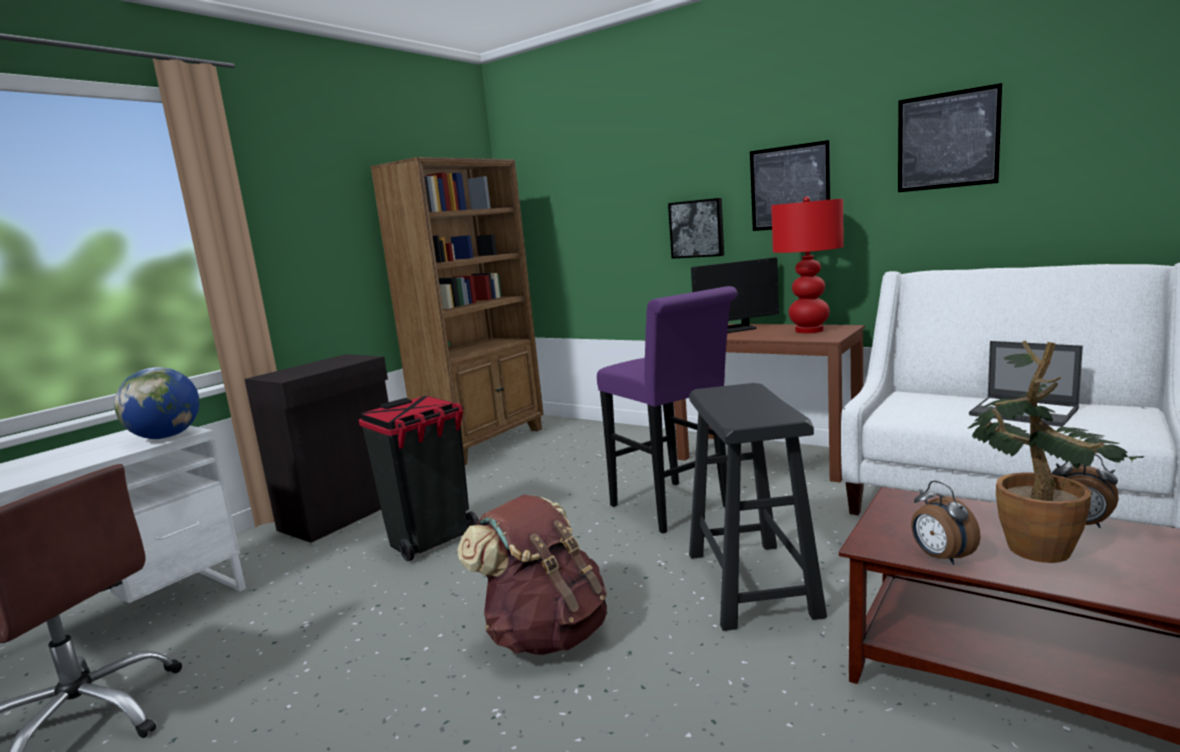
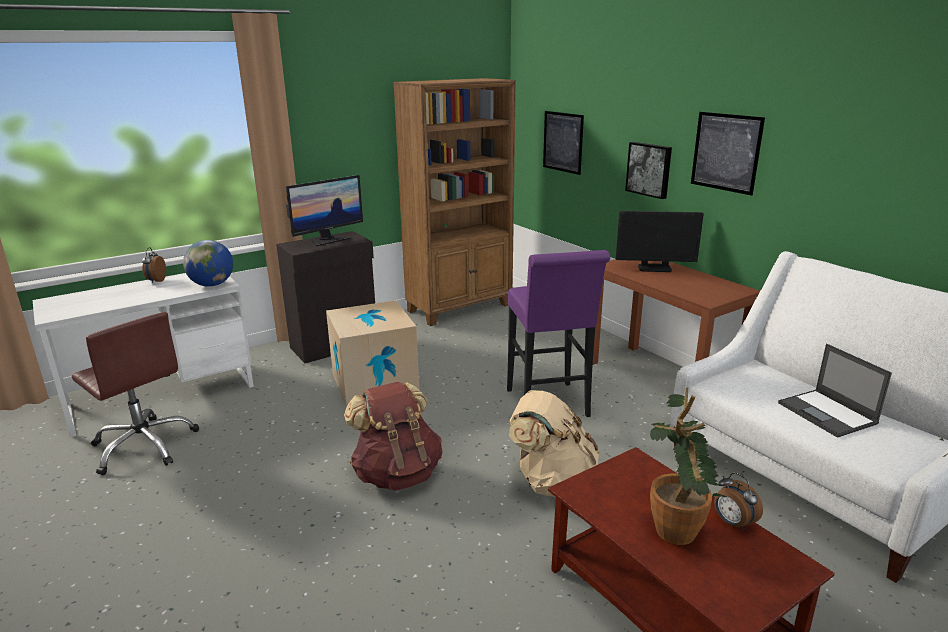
camera: 20 degrees right, 10 degrees up
(320, 364) = (328, 240): none -> monitor
(431, 540) = (374, 383): black trash can -> cardboard box
(751, 583) = (551, 481): black stool -> beige backpack
(809, 330) = (707, 286): red table lamp -> none
(940, 557) = (604, 514): alarm clock -> alarm clock (156, 281)
(947, 140) = (863, 143): picture -> picture (563, 142)

